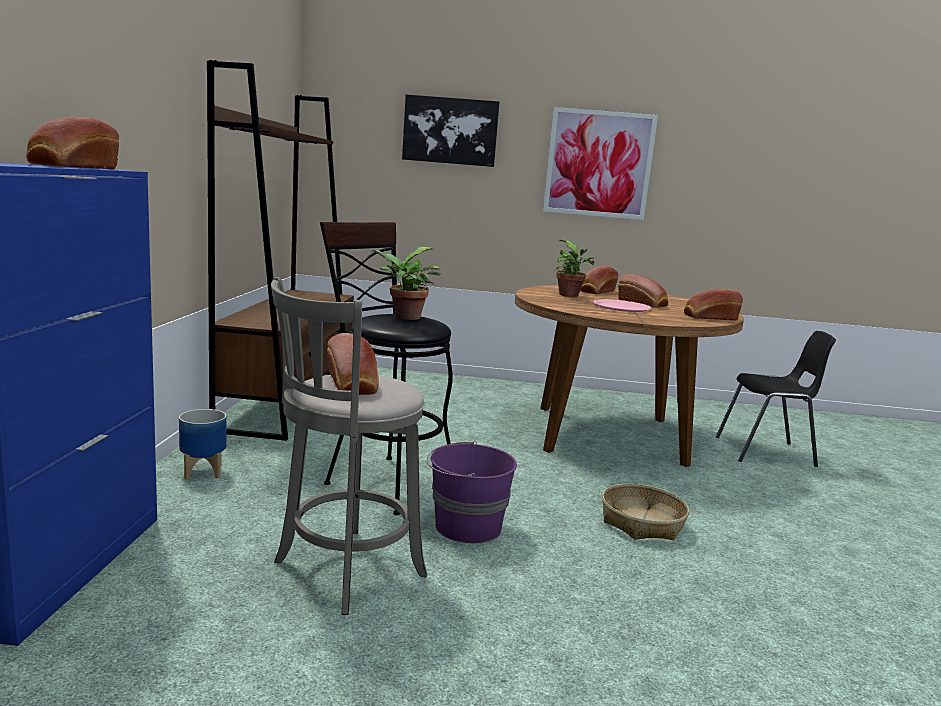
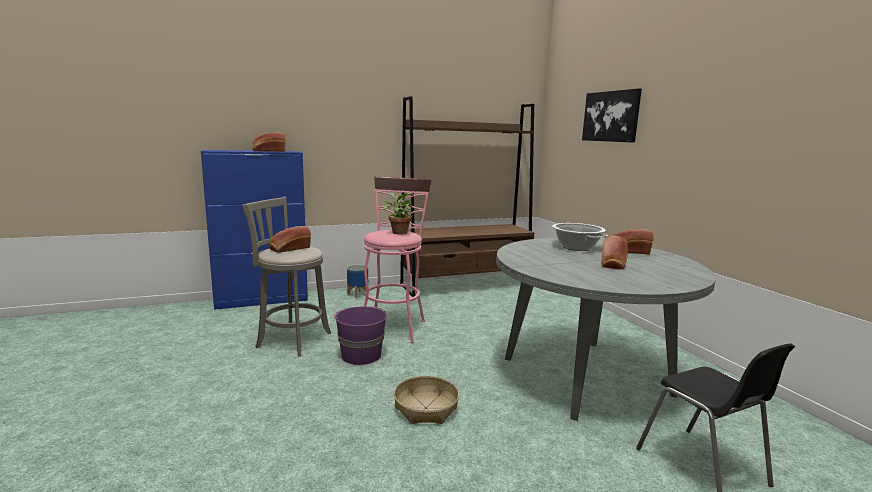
camera: 65 degrees right, 0 degrees up
(383, 480) = (393, 326): black stool -> pink stool
(570, 295) = (576, 247): potted plant -> cooking pot
(599, 164) = (713, 135): picture -> none
(608, 434) = (585, 376): brown dining table -> grey dining table
(621, 307) = (569, 259): pink plate -> none
(709, 317) = (610, 283): bread -> none

